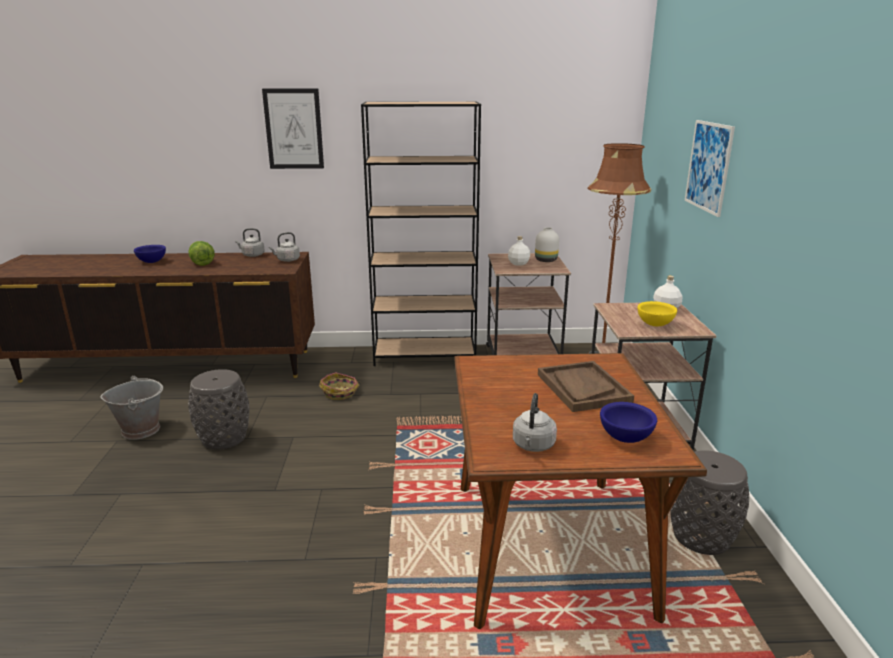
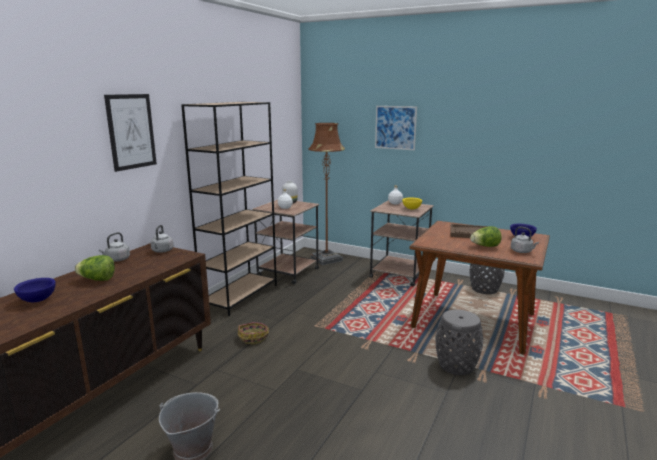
camera: 60 degrees left, 5 degrees down
(224, 438) = (264, 401): grey stool -> grey stool (456, 365)
(520, 409) = (485, 246): none -> lettuce

